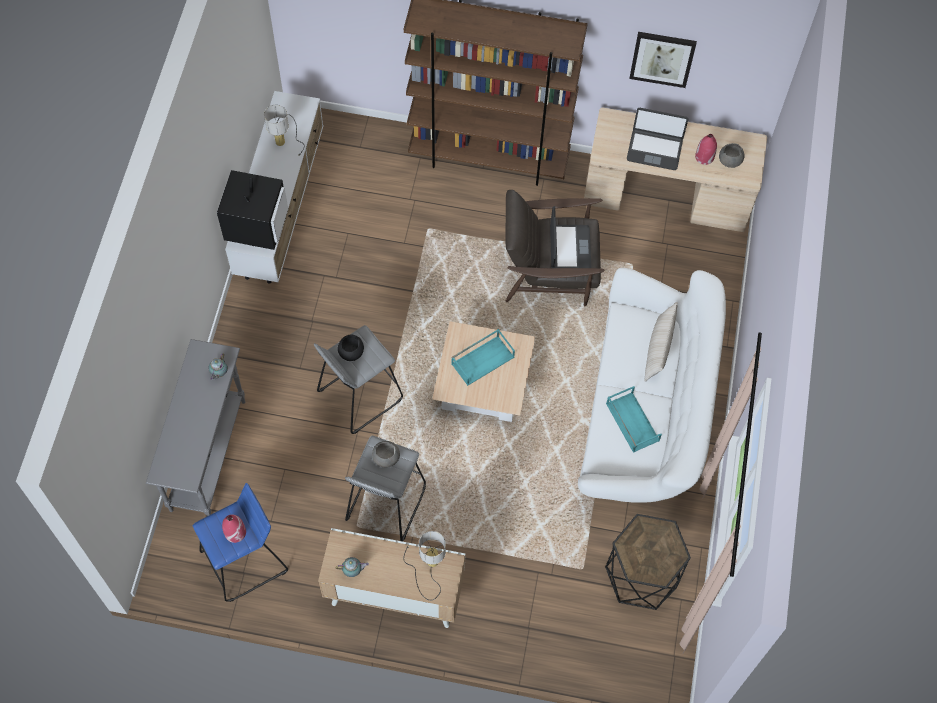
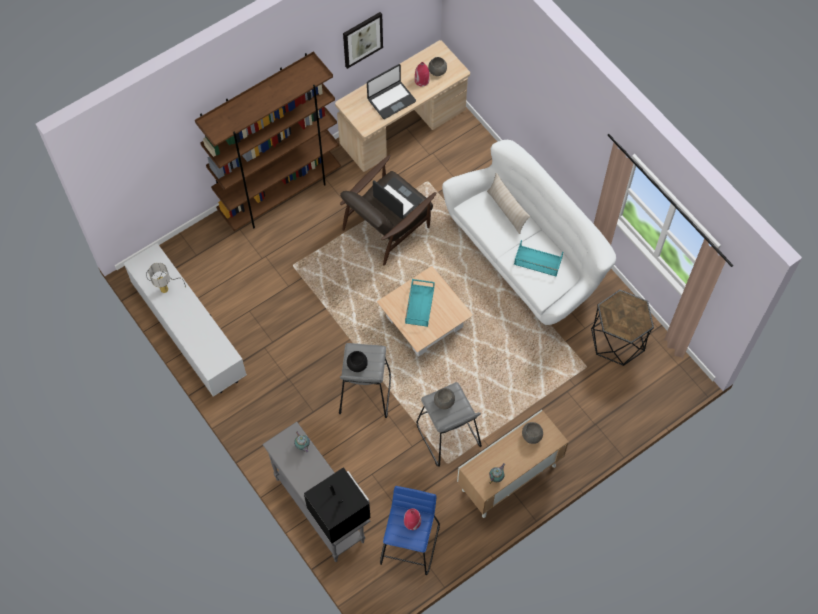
camera: 45 degrees left, 0 degrees up
(256, 225) = (209, 349): television -> television (338, 513)
(427, 567) = (532, 436): table lamp -> grey bowl

